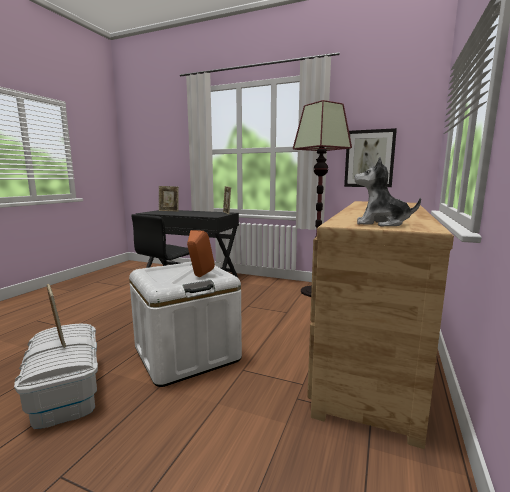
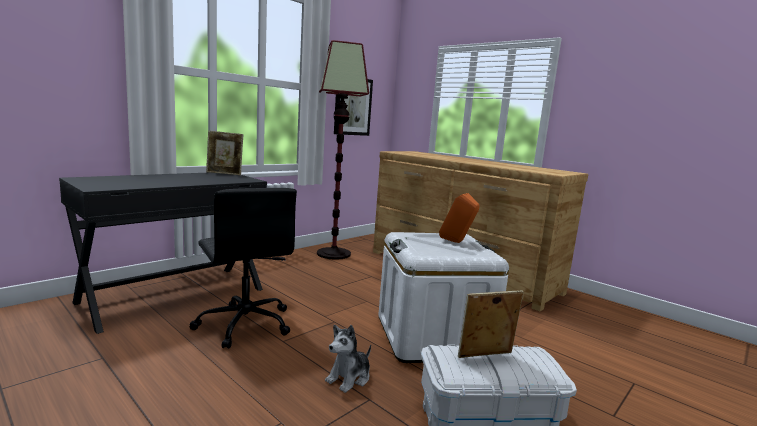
camera: 70 degrees left, 0 degrees up
(169, 211) = (111, 179): picture frame -> none
(381, 224) = (552, 171): plush toy -> plush toy (349, 378)

